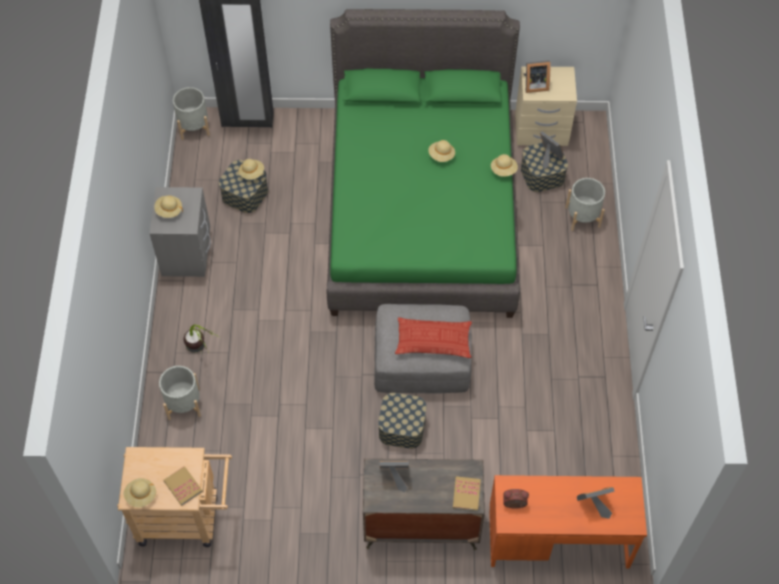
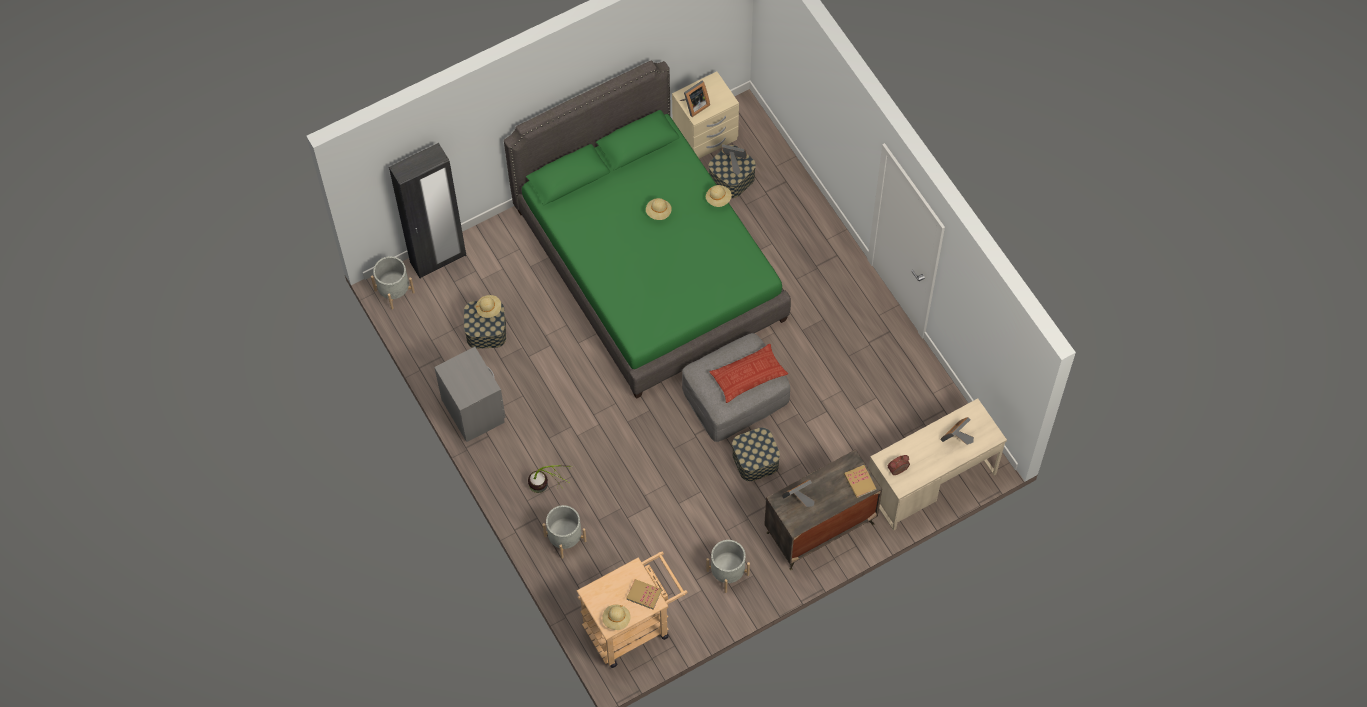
camera: 30 degrees left, 5 degrees up
(169, 210) = (461, 381): beige hat -> none
(558, 539) = (930, 481): orange desk -> beige desk
(582, 217) = (789, 200): grey planter -> grey planter (727, 572)

